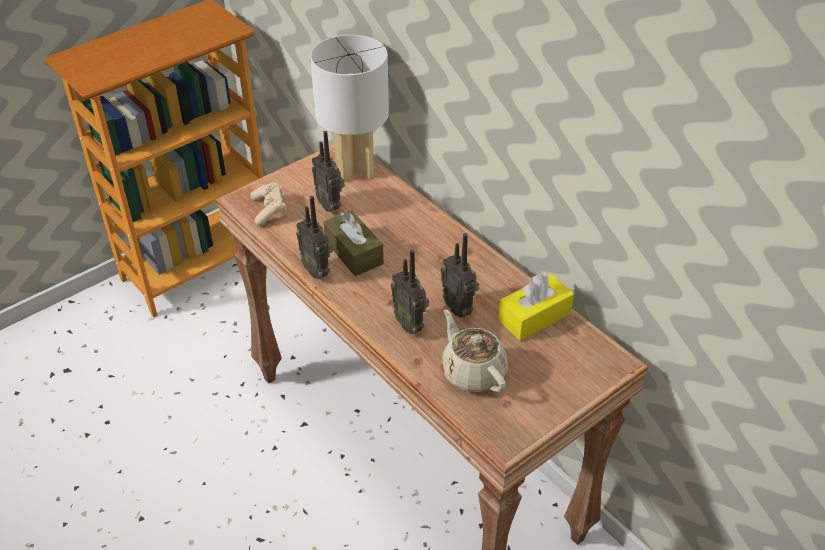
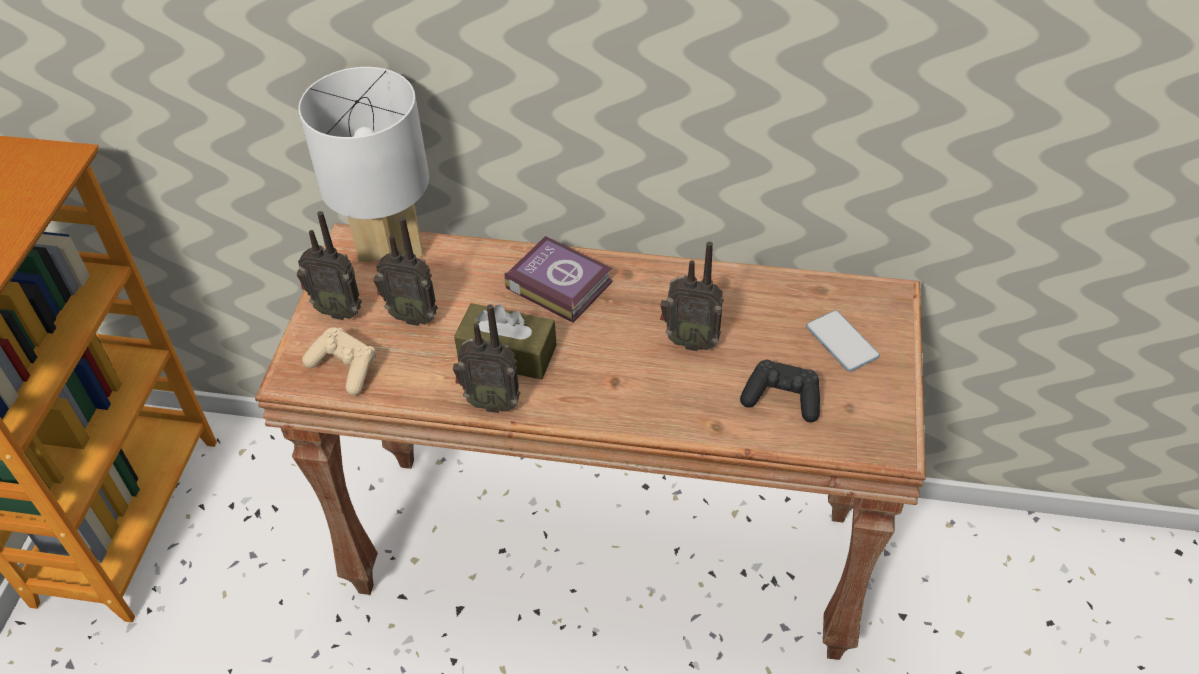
camera: 40 degrees left, 5 degrees up
(410, 324) = (663, 392): radio -> radio (339, 310)
(423, 234) = (558, 283): none -> book
(472, 372) = (782, 398): beige teapot -> black game controller
(534, 317) = (770, 300): yellow tissue box -> none
(549, 366) = (842, 342): none -> phone

